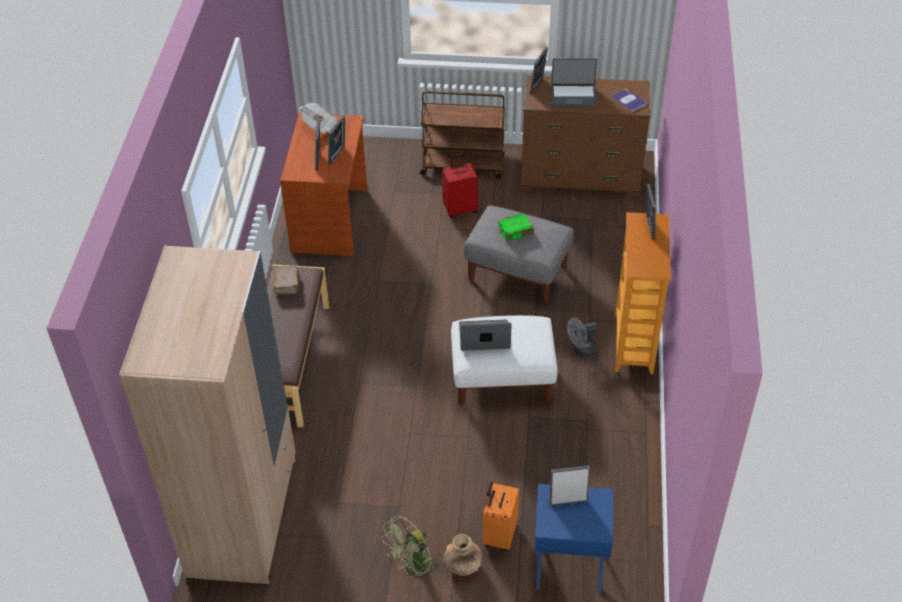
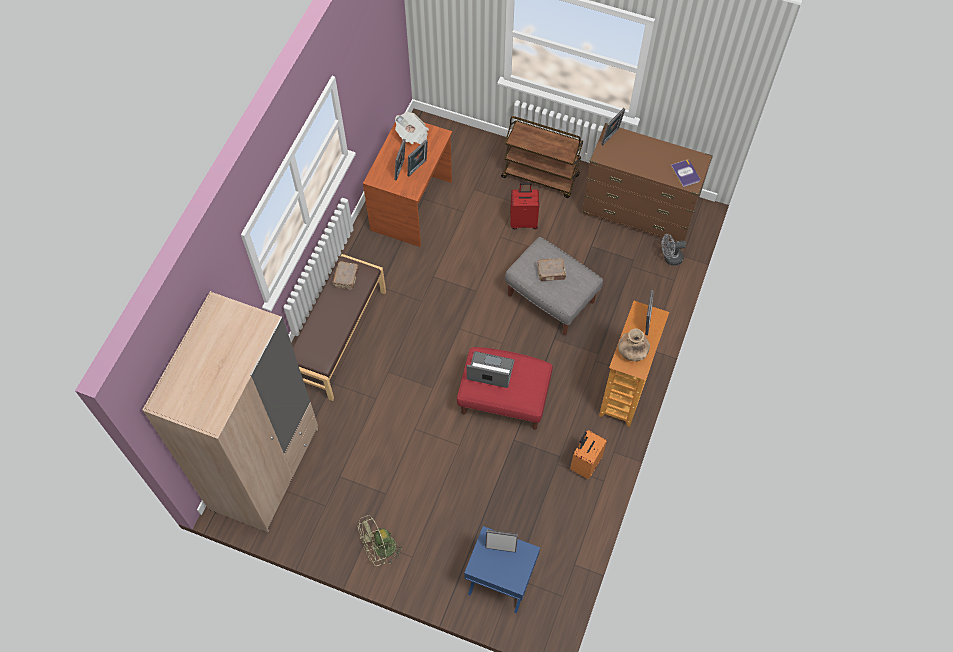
camera: 15 degrees right, 15 degrees up
(462, 566) = (418, 559): brown vase -> brown vase (632, 352)
(499, 534) = (455, 539): orange suitcase -> orange suitcase (585, 463)
(501, 379) = (503, 399): white ottoman -> red ottoman
(516, 232) = (551, 272): green book -> brown book
(573, 96) = (638, 156): laptop -> none
(581, 350) = (578, 388): grey fan -> grey fan (670, 258)

